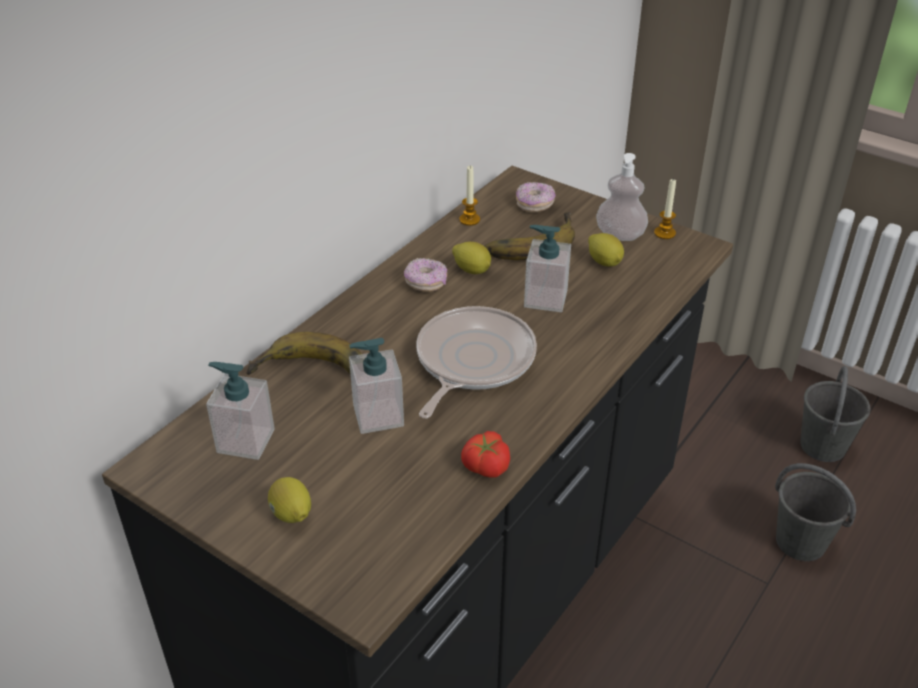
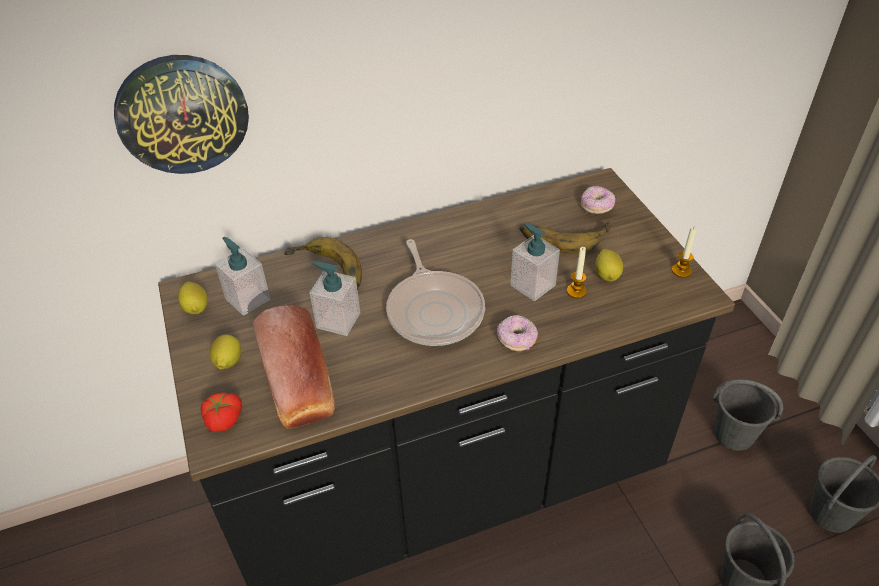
camera: 35 degrees right, 5 degrees up
(115, 215) = (182, 114): none -> wall clock
(401, 498) = (299, 385): none -> bread
(426, 283) = (458, 237): donut -> donut (516, 339)
(469, 220) = (535, 200): candle -> candle (576, 291)
(472, 270) = (500, 240): lemon -> lemon (196, 307)
(472, 361) = (434, 310): frying pan -> frying pan turned 105 degrees clockwise
(485, 466) = (370, 391): tomato -> tomato (223, 419)
(620, 235) = (642, 257): soap dispenser -> none
(698, 416) = (734, 434): none -> grey bucket

